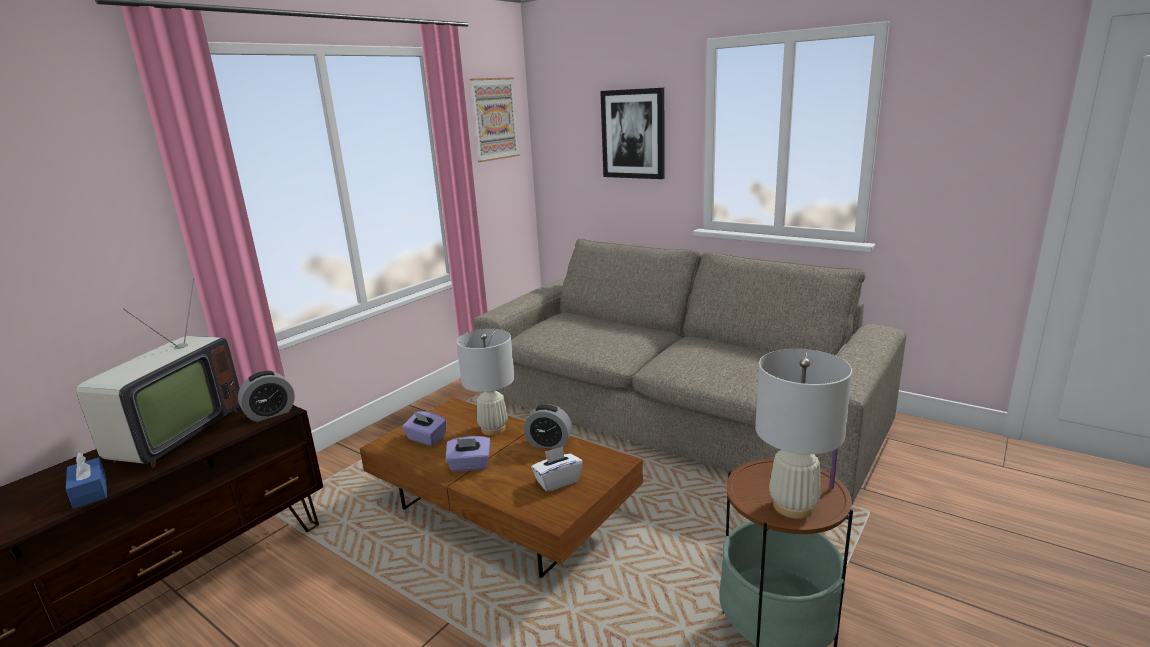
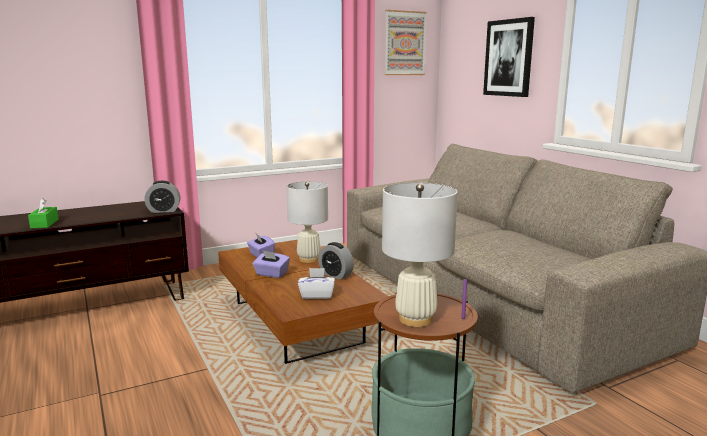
camera: 25 degrees right, 5 degrees down
(90, 491) = (44, 223): blue tissue box -> green tissue box
(172, 436) = (106, 210): television -> none

